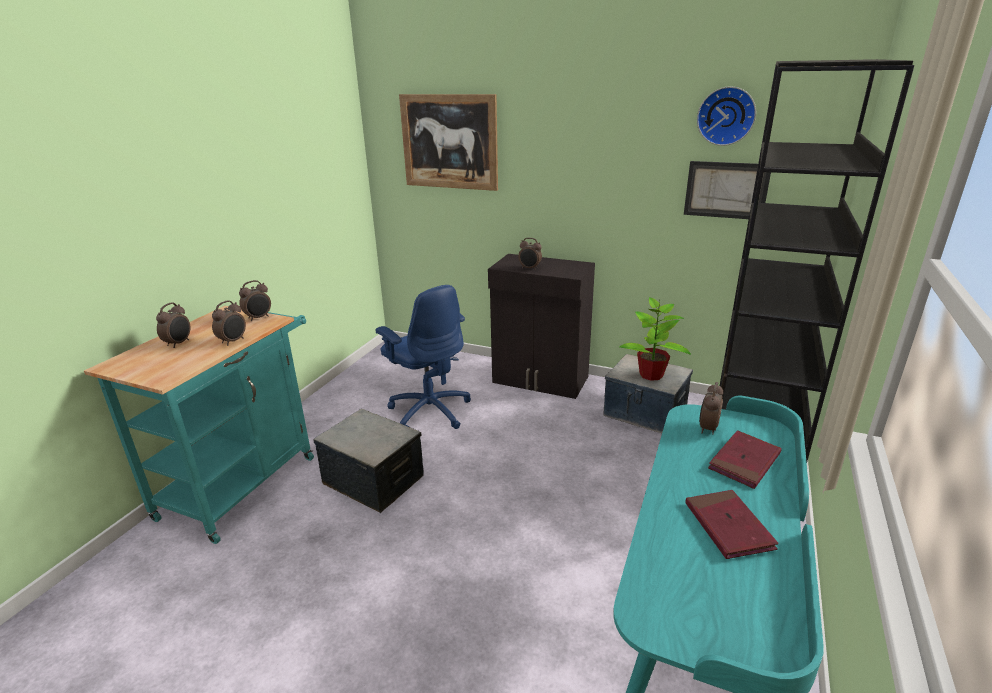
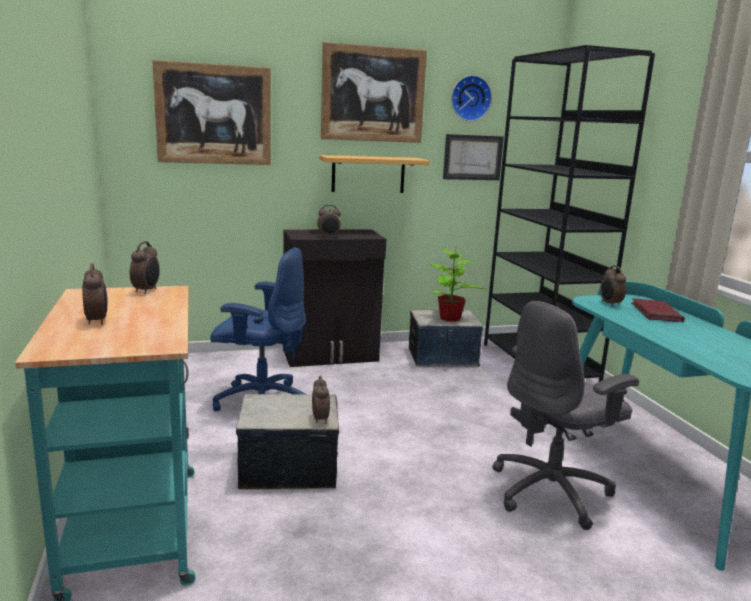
camera: 40 degrees left, 10 degrees down
(233, 341) = (168, 309): alarm clock -> alarm clock (321, 419)
(545, 608) = (552, 492): none -> grey office chair
(594, 204) = (368, 174): none -> shelf
(601, 116) = (373, 94): none -> picture
(728, 526) = (706, 338): red book -> none

